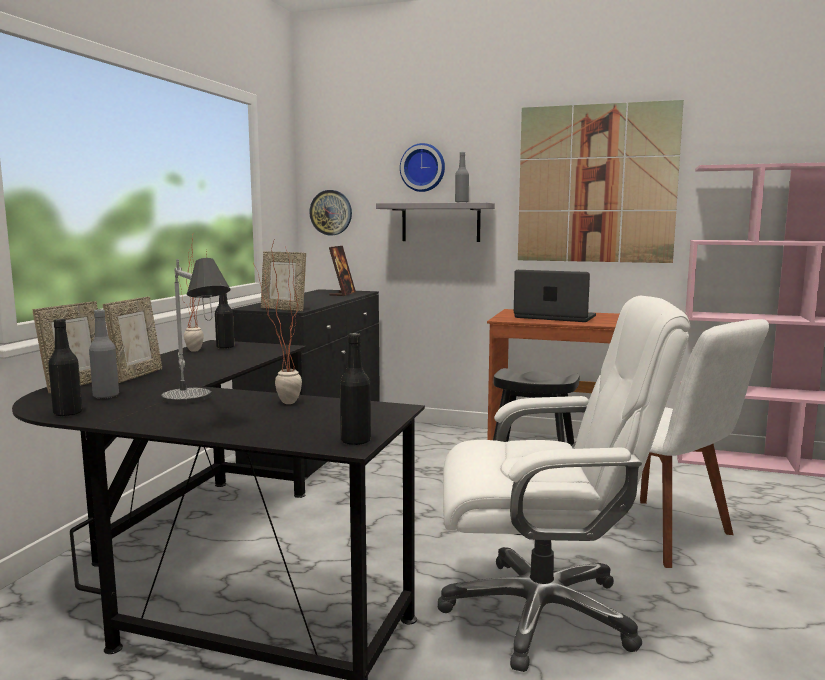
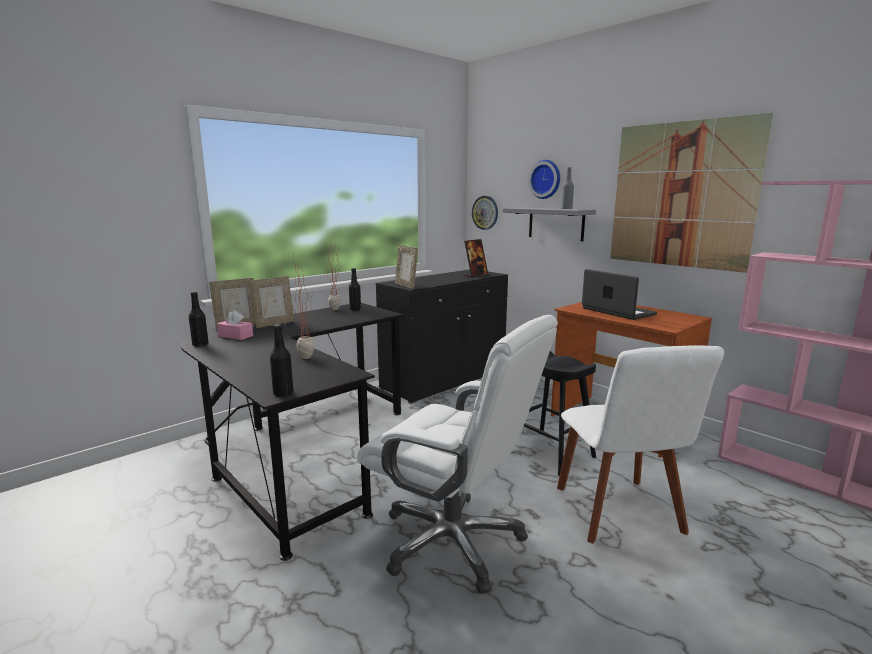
camera: 30 degrees right, 5 degrees up
(106, 396) = (235, 336): grey bottle -> pink tissue box
(197, 409) = (256, 353): table lamp -> none

